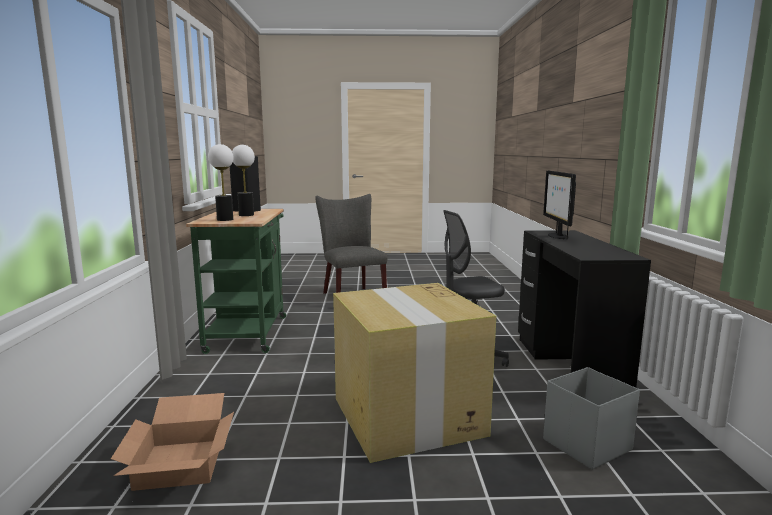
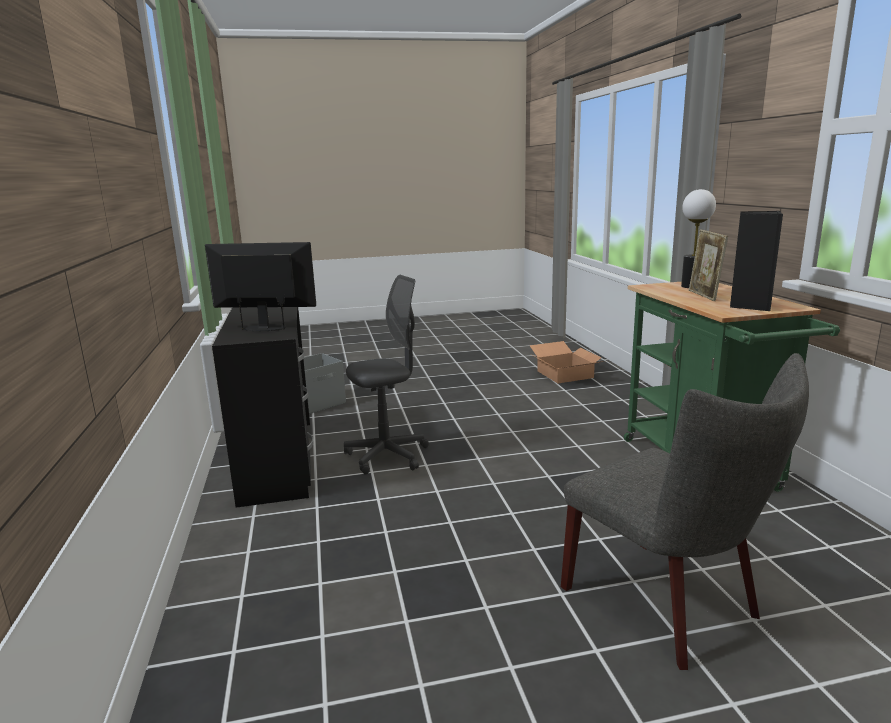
camera: 170 degrees right, 5 degrees up
(246, 215) = (704, 296): table lamp -> picture frame
(408, 417) = (441, 405): cardboard box -> none
(557, 236) = (266, 328): monitor -> monitor turned 75 degrees counterclockwise

